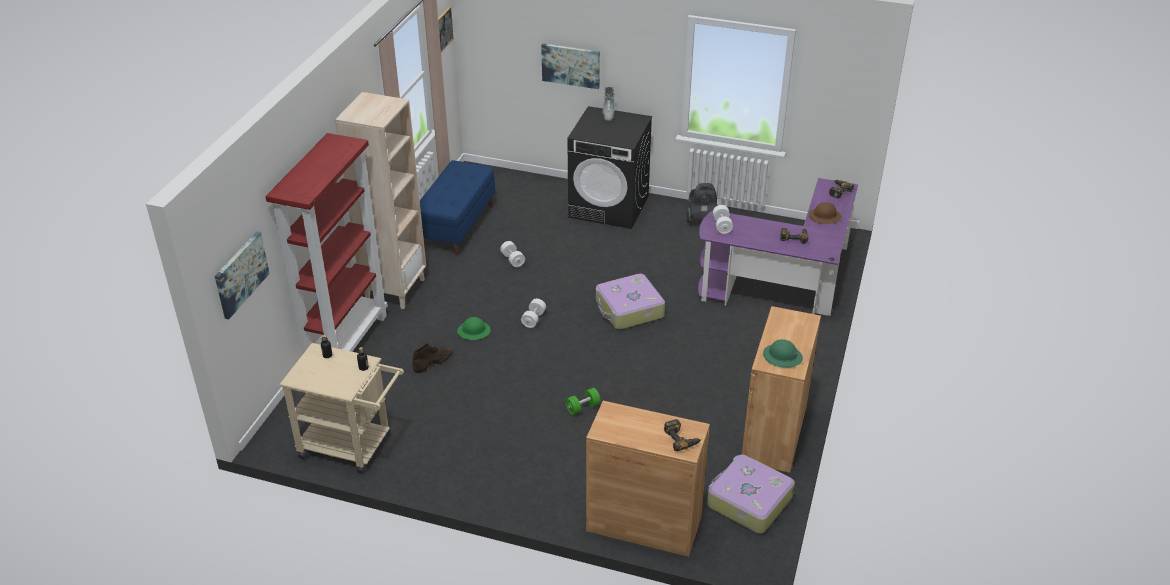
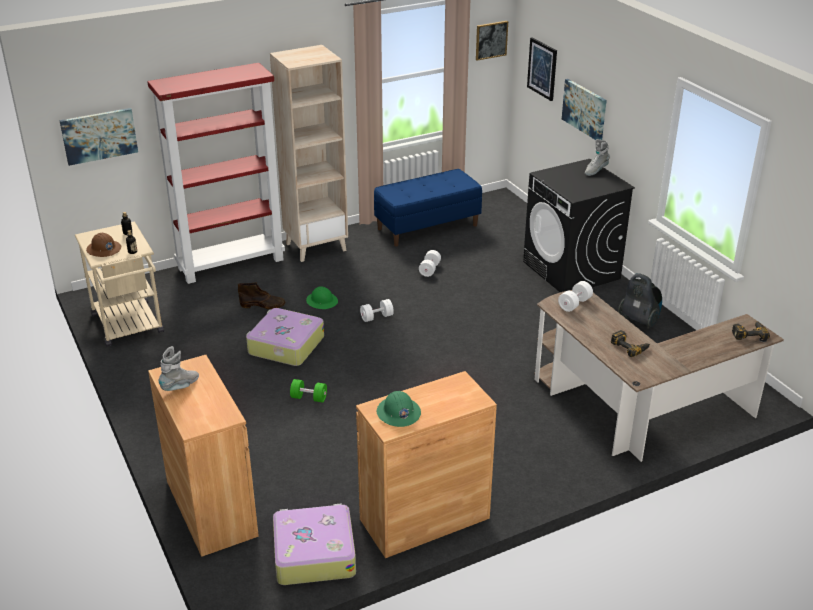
camera: 45 degrees right, 5 degrees down
(503, 41) = (542, 68): none -> picture
(629, 309) = (461, 352): suitcase -> suitcase (285, 345)
(629, 432) = (180, 386): none -> grey boot
(682, 438) = (206, 416): power drill -> none
(785, 285) = (636, 412): purple desk -> brown desk
(824, 217) = (693, 347): brown hard hat -> brown hard hat (103, 249)

